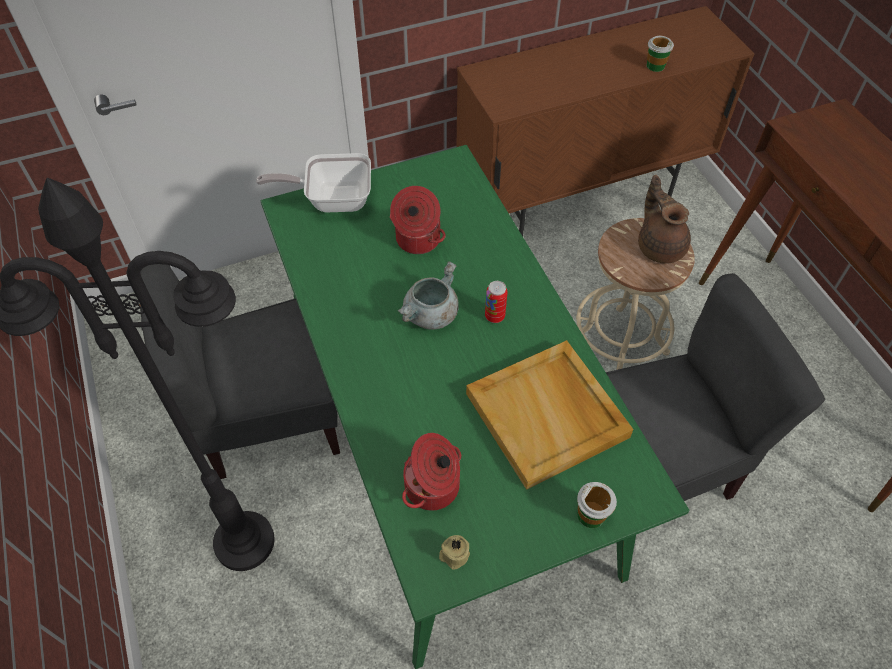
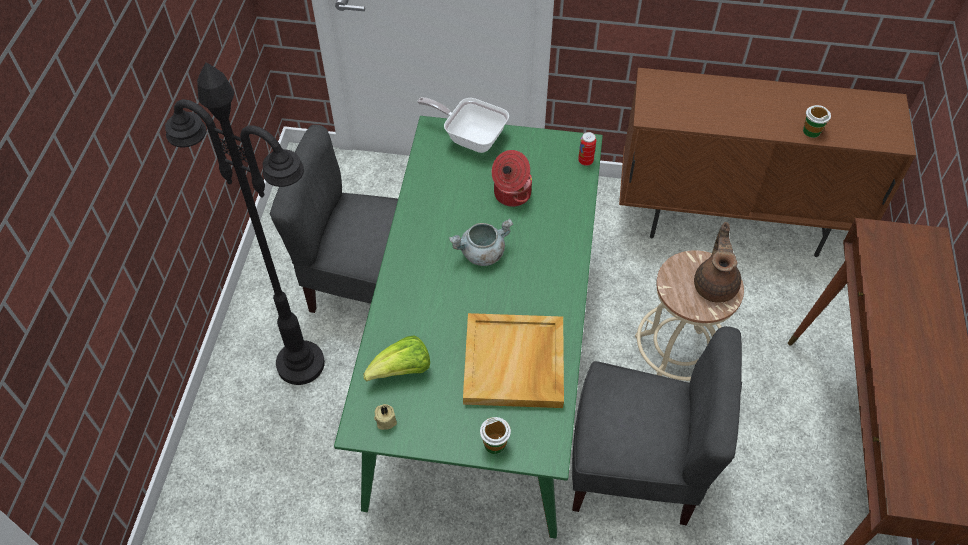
camera: 30 degrees right, 0 degrees up
(433, 487) = (402, 371): cooking pot -> lettuce
(494, 316) = (528, 276): can -> can (585, 161)

